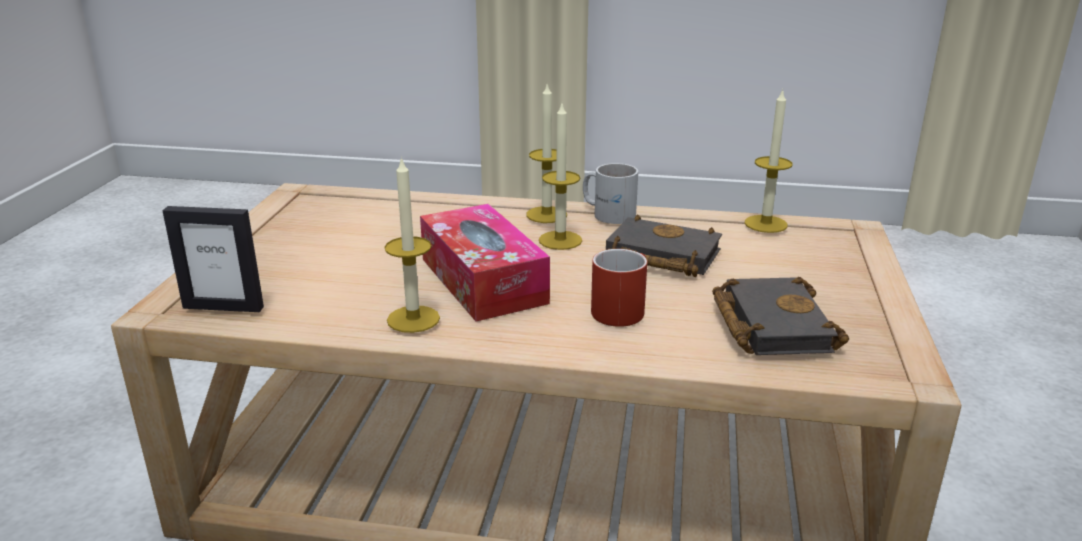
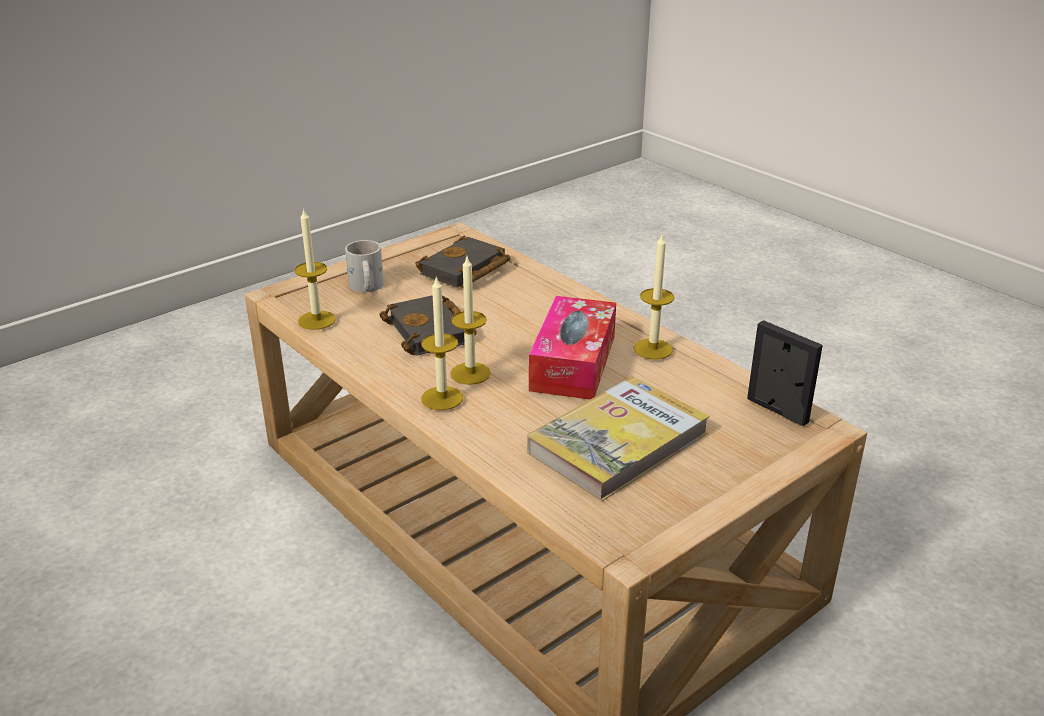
camera: 140 degrees left, 5 degrees up
(365, 240) = (618, 443): none -> book
(608, 213) = (394, 378): white mug -> white mug (365, 287)
(621, 308) = (519, 311): red mug -> none

